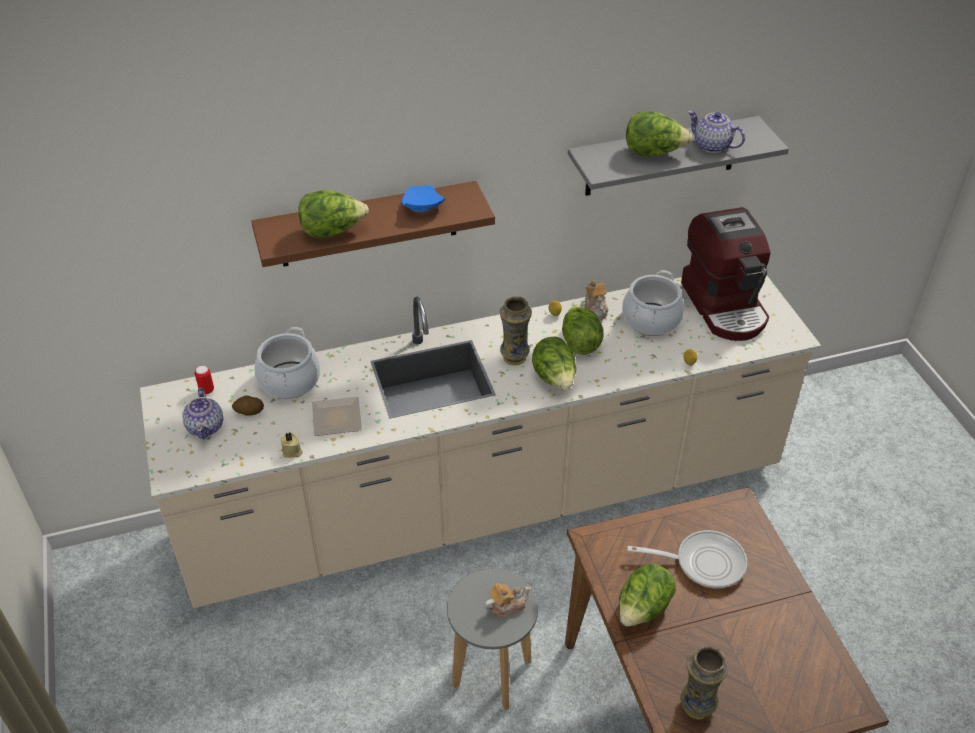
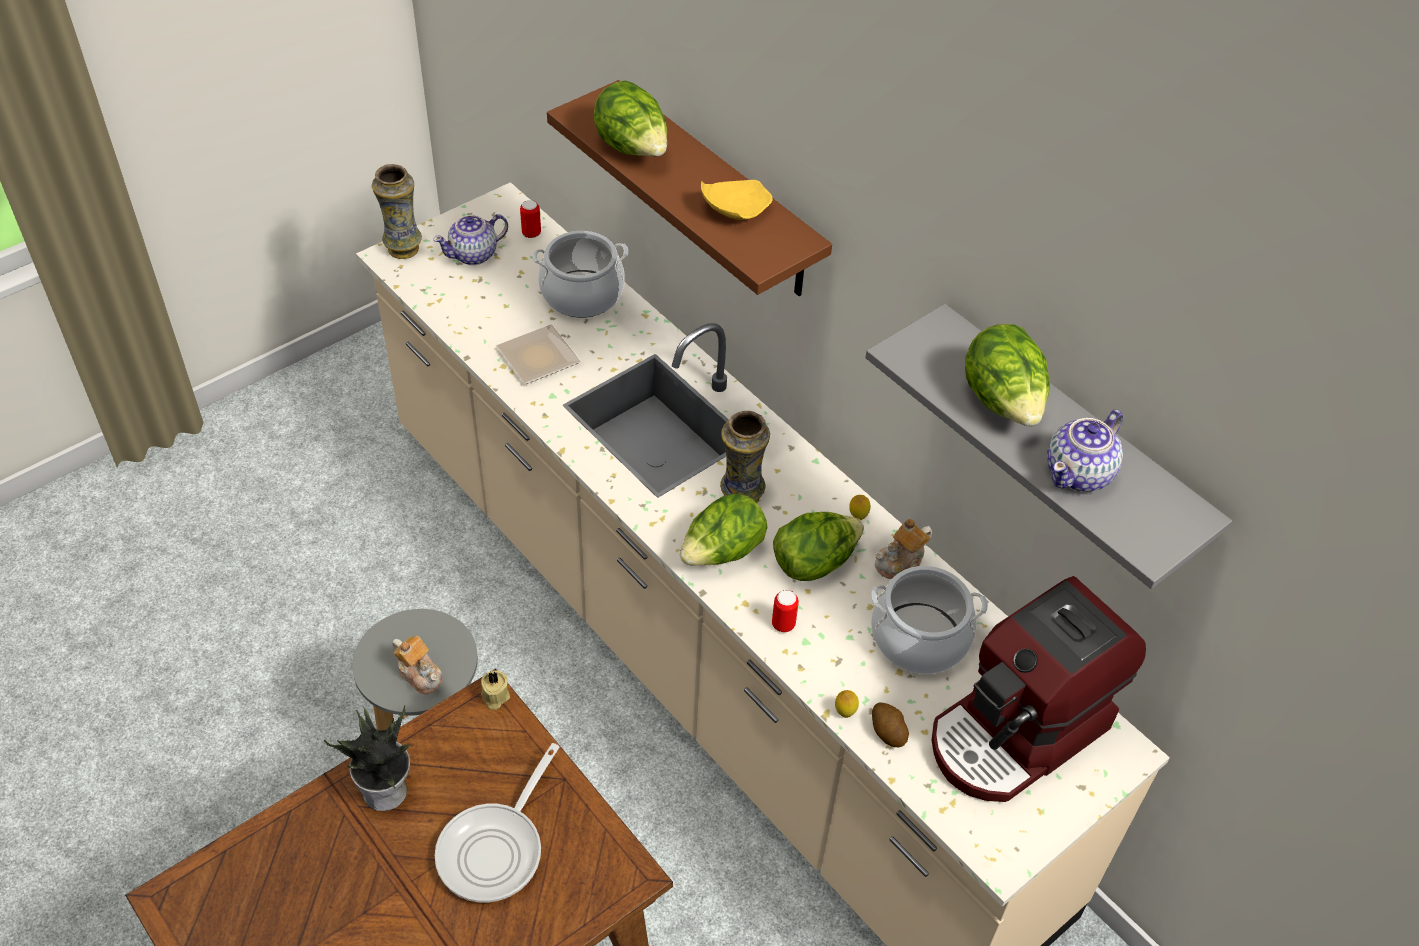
camera: 65 degrees right, 5 degrees up
(249, 412) = (513, 280): potato -> potato (887, 732)
(292, 452) = (466, 338): beige candle -> beige candle (494, 697)
(421, 207) = (734, 209): blue plate -> yellow plate
(619, 369) = (783, 624): none -> can
(643, 609) = (387, 792): lettuce -> potted plant
(696, 706) = (246, 894): vase -> vase (403, 248)
(703, 562) = (496, 849): frying pan -> frying pan turned 45 degrees clockwise
(712, 146) = (1079, 473): teapot -> teapot turned 150 degrees counterclockwise

